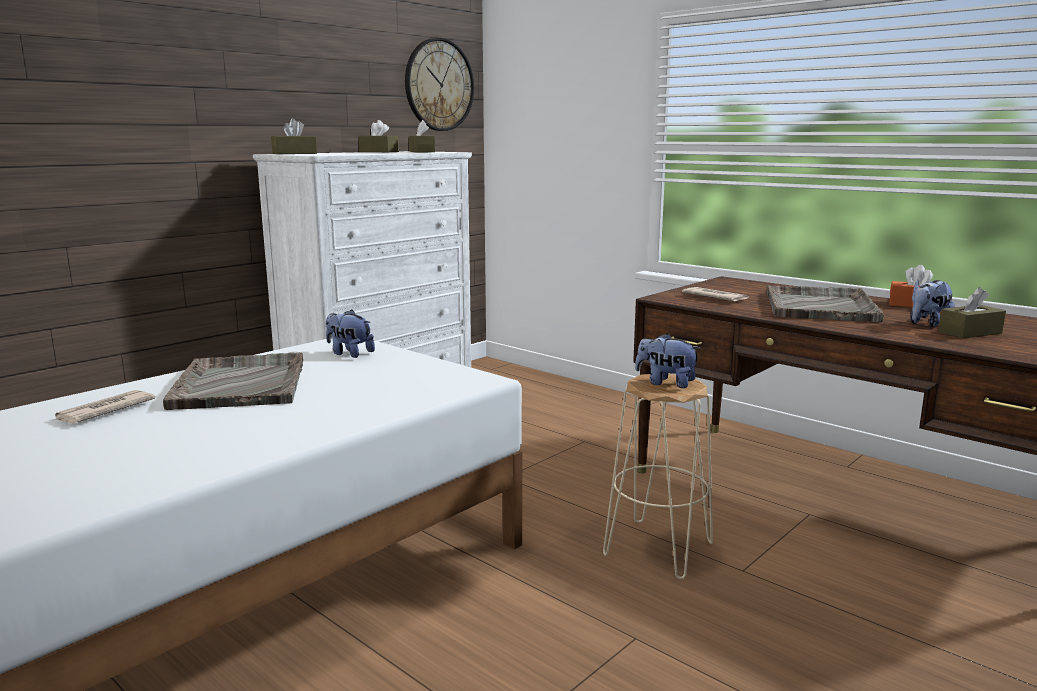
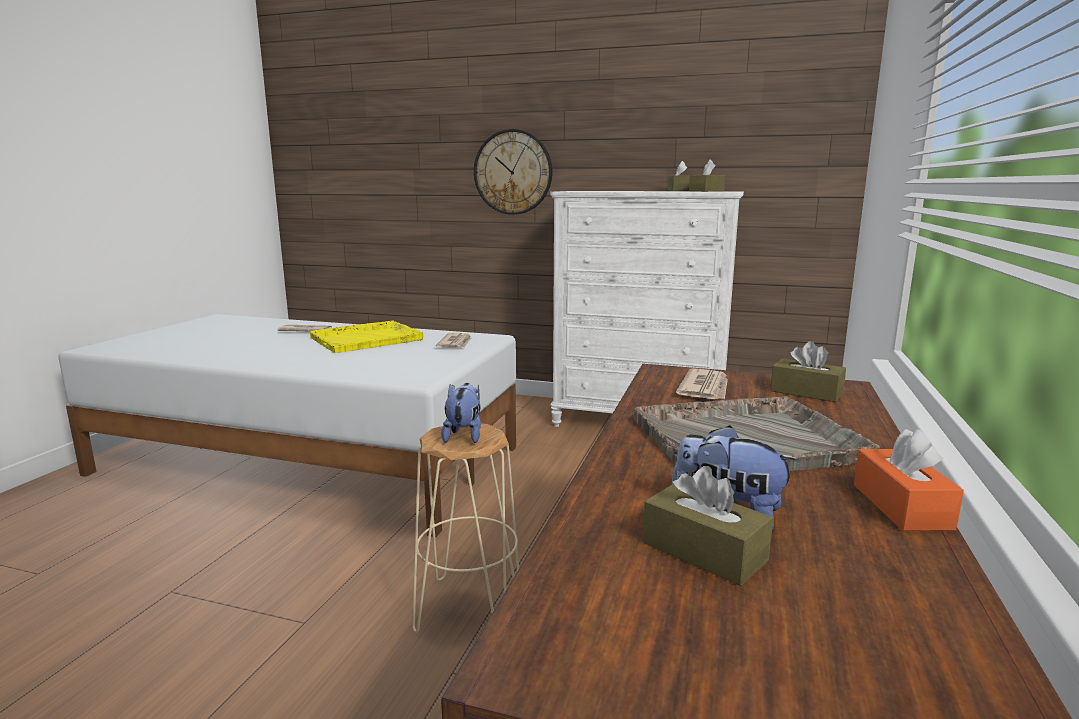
camera: 65 degrees right, 0 degrees up
(241, 383) = (367, 338): grey tray -> yellow tray
(294, 153) = (588, 190): brown tissue box -> brown tissue box (806, 392)
(349, 353) = (456, 343): plush toy -> newspaper
(439, 85) = (796, 121): wall clock -> wall clock (513, 172)

